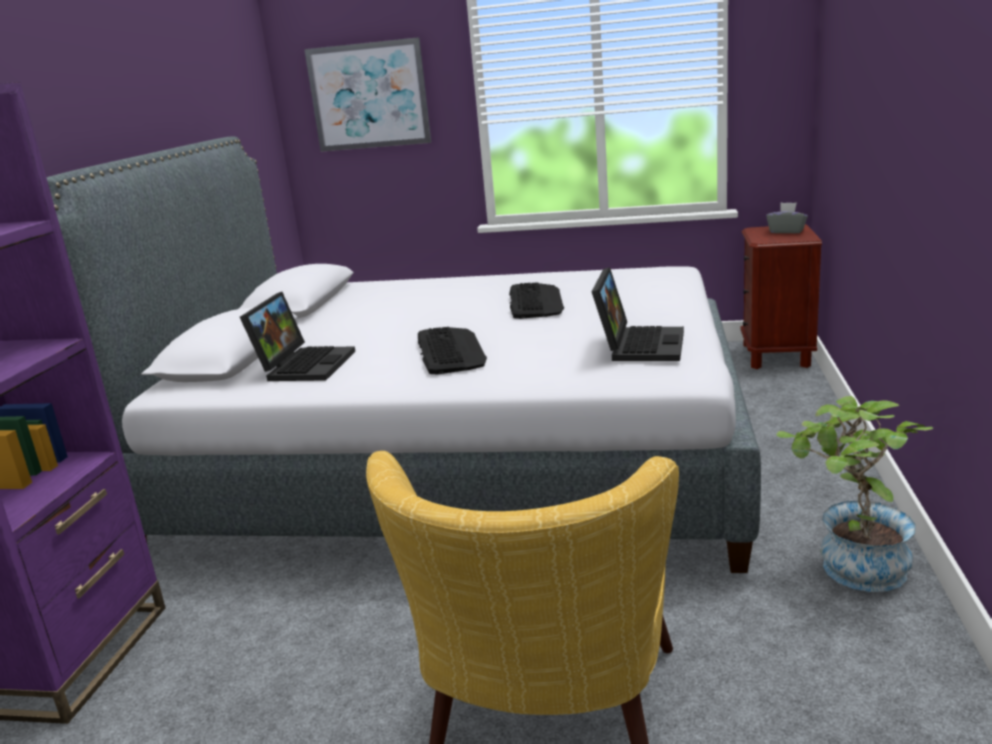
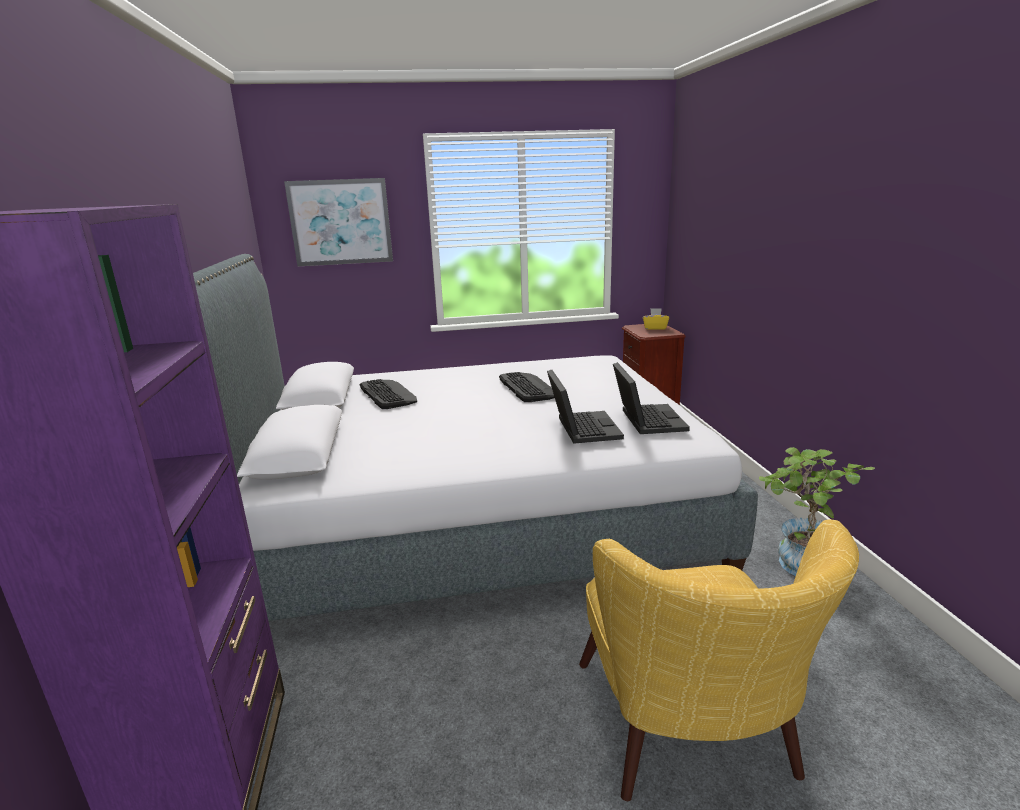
camera: 20 degrees left, 0 degrees up
(304, 365) = (381, 454): laptop -> laptop (581, 428)
(450, 351) = (500, 433): keyboard -> keyboard (387, 394)
(786, 231) = (655, 328): grey tissue box -> yellow tissue box

